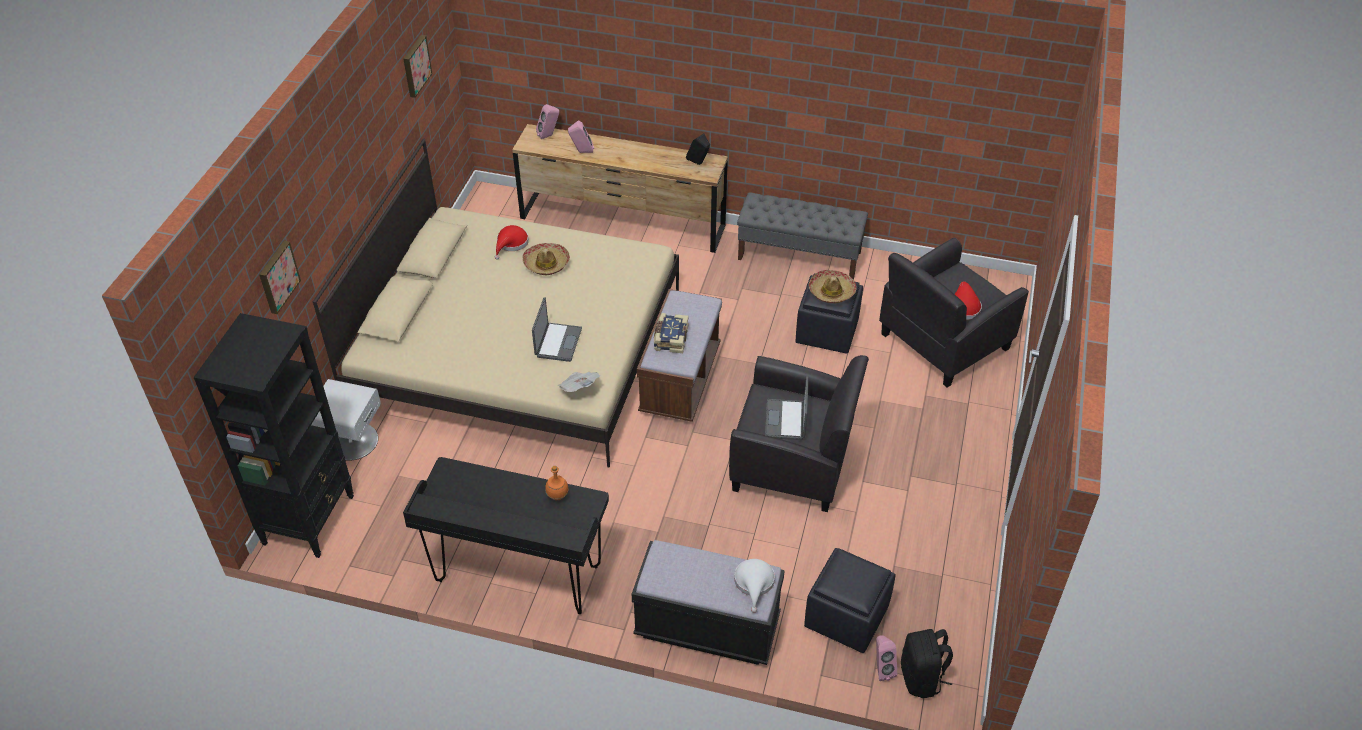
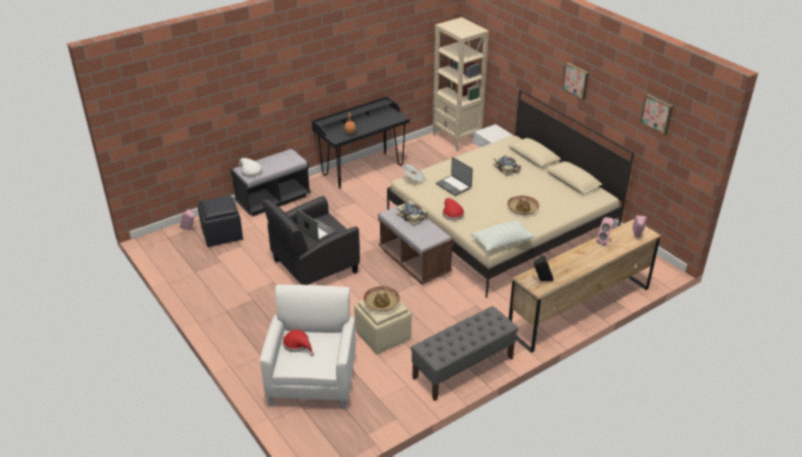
camera: 130 degrees right, 10 degrees down
(277, 276) = (514, 52): picture -> picture (576, 80)
(309, 519) = (457, 139): black bookcase -> beige bookcase
(459, 319) = (507, 169): none -> book
(511, 244) = (554, 205): red hat -> red hat (452, 213)
(633, 249) = (502, 242): none -> pillow
(826, 331) = (383, 336): black ottoman -> beige ottoman
(921, 678) = (169, 236): black backpack -> none
(943, 342) = (313, 379): black armchair -> white armchair

